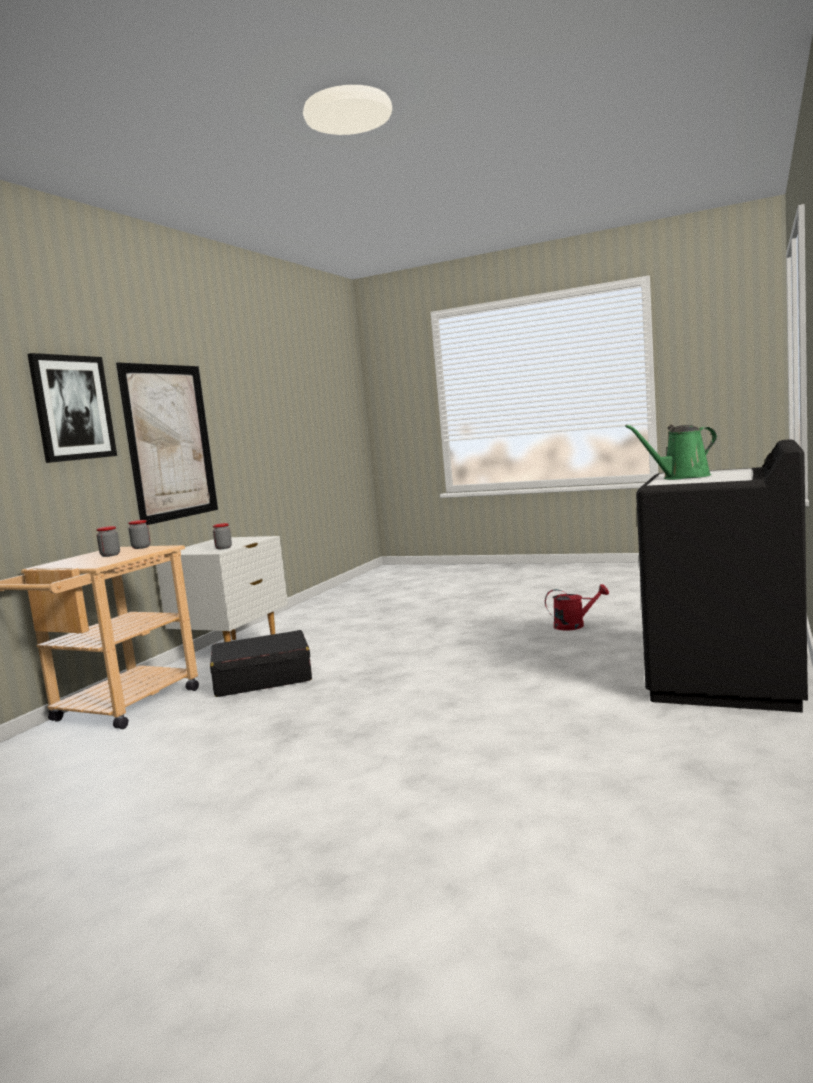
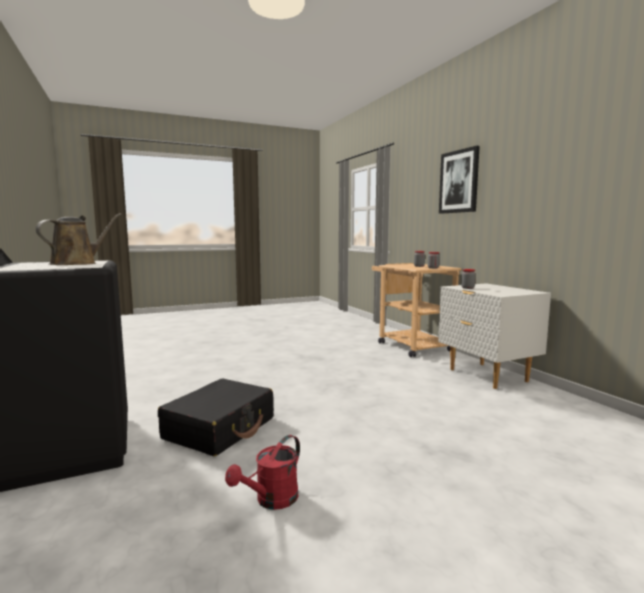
camera: 130 degrees right, 0 degrees up
(170, 442) = (522, 201): picture -> none
(262, 678) = (400, 368): black suitcase -> black suitcase (220, 428)
(682, 477) = (78, 263): green watering can -> brown watering can

